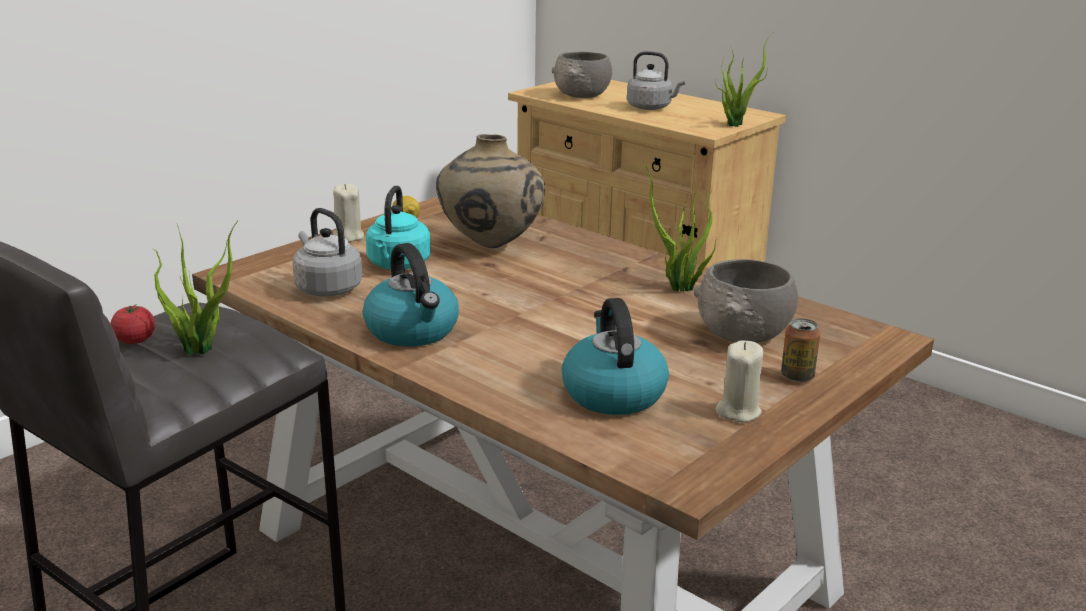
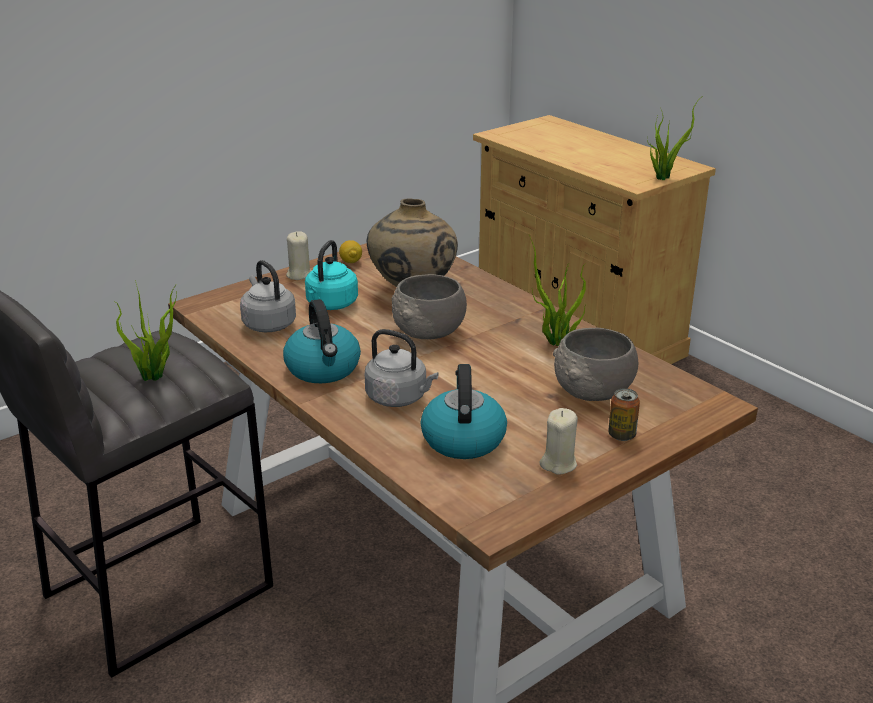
camera: 10 degrees right, 5 degrees up
(135, 340) = (108, 364): tomato -> none
(582, 95) = (537, 139): grey bowl -> grey bowl (429, 332)
(651, 107) = (594, 155): grey kettle -> grey kettle (399, 398)

